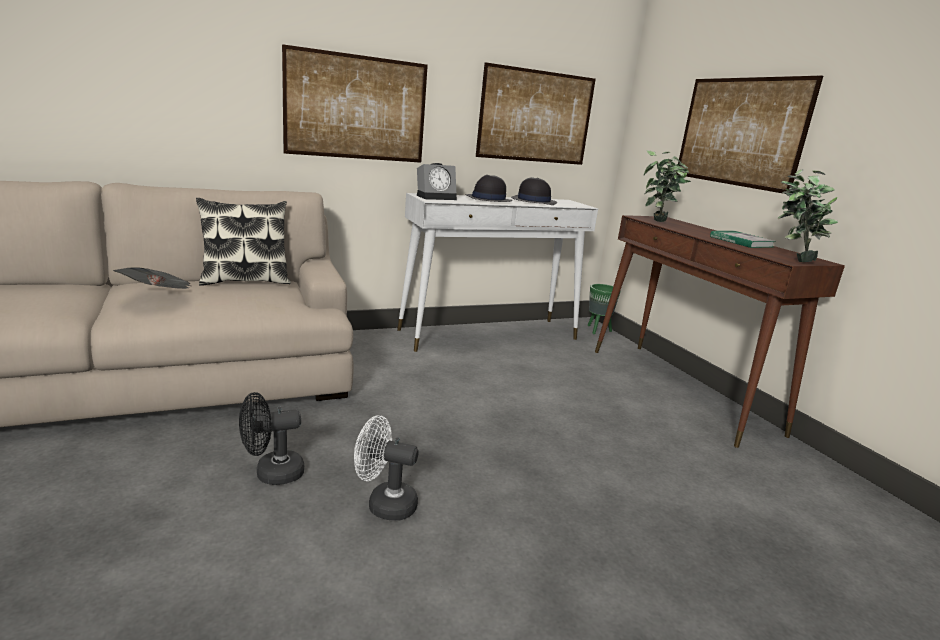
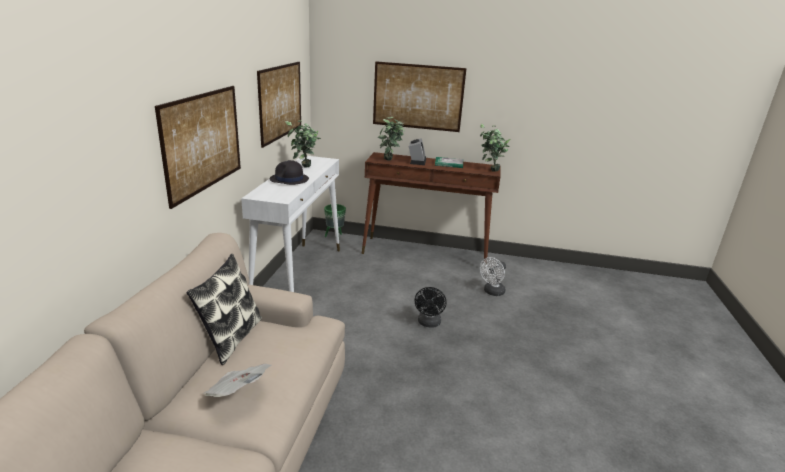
camera: 55 degrees left, 5 degrees up
(271, 474) = (411, 436): black fan -> black fan (428, 323)
(384, 504) = (468, 399): white fan -> white fan (492, 292)
(436, 197) = (271, 194): alarm clock -> alarm clock (416, 161)
(533, 201) = (304, 168): black hat -> potted plant

